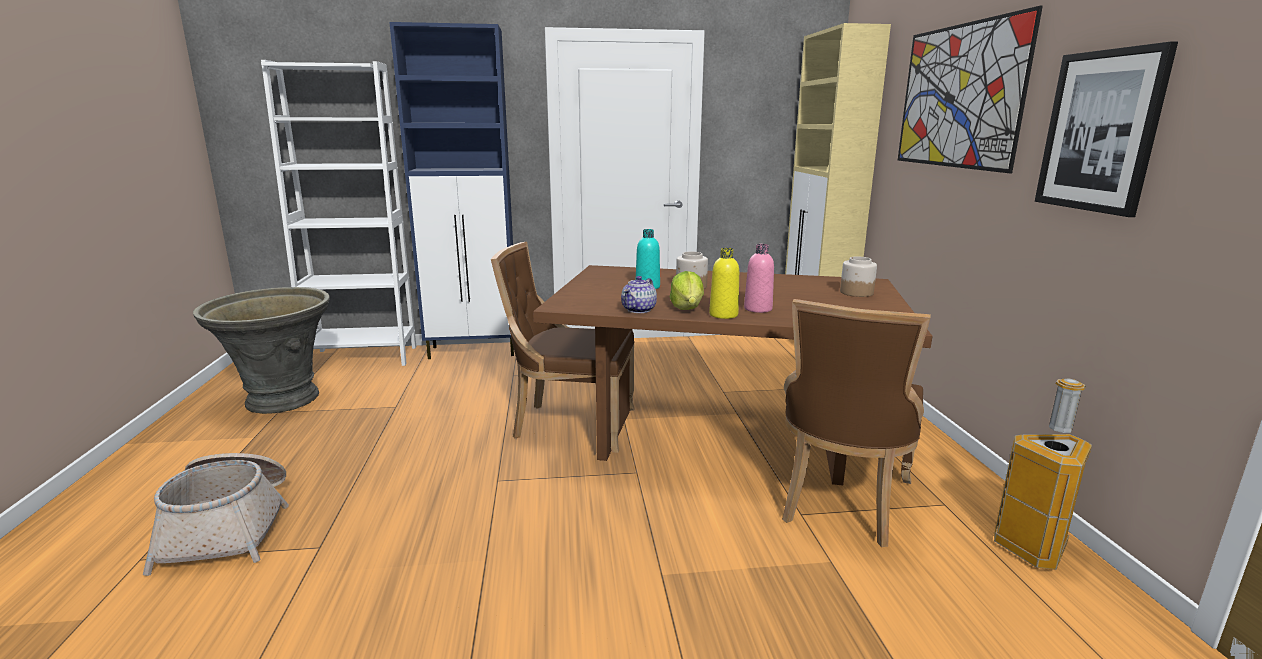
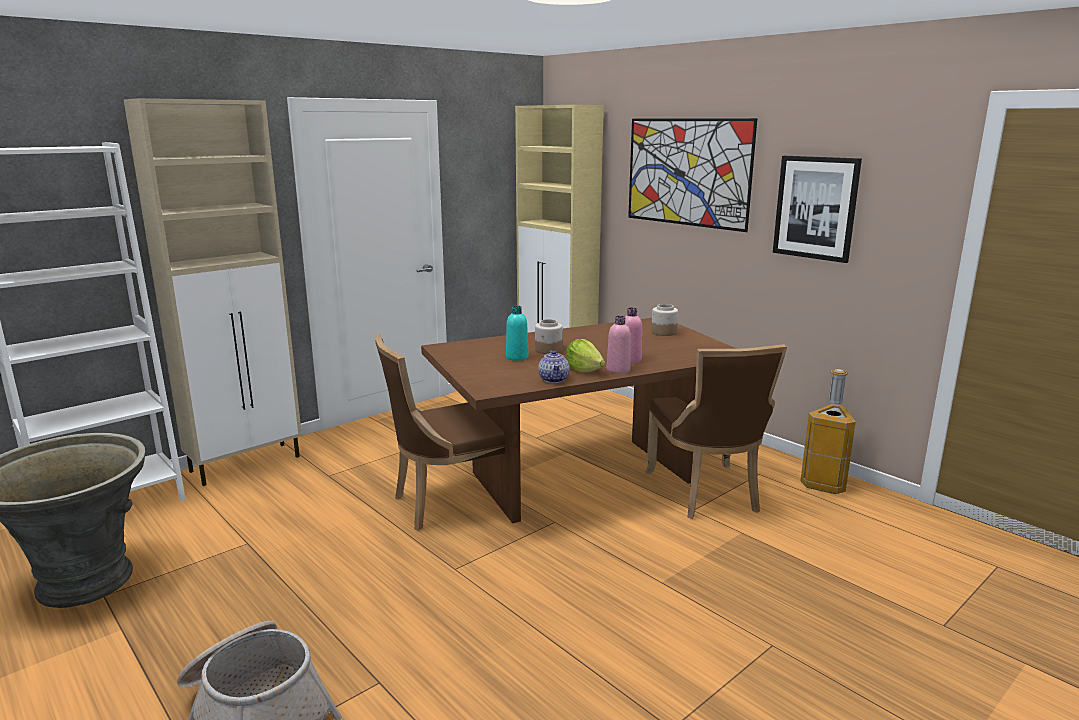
camera: 35 degrees left, 0 degrees up
(474, 351) = (247, 463): blue cabinet -> beige cabinet
(723, 315) = (618, 370): yellow bottle -> pink bottle

